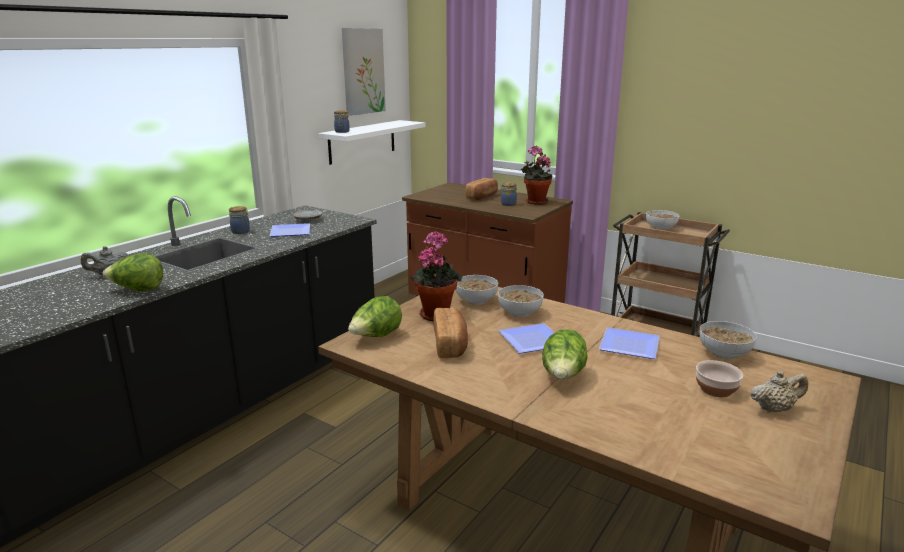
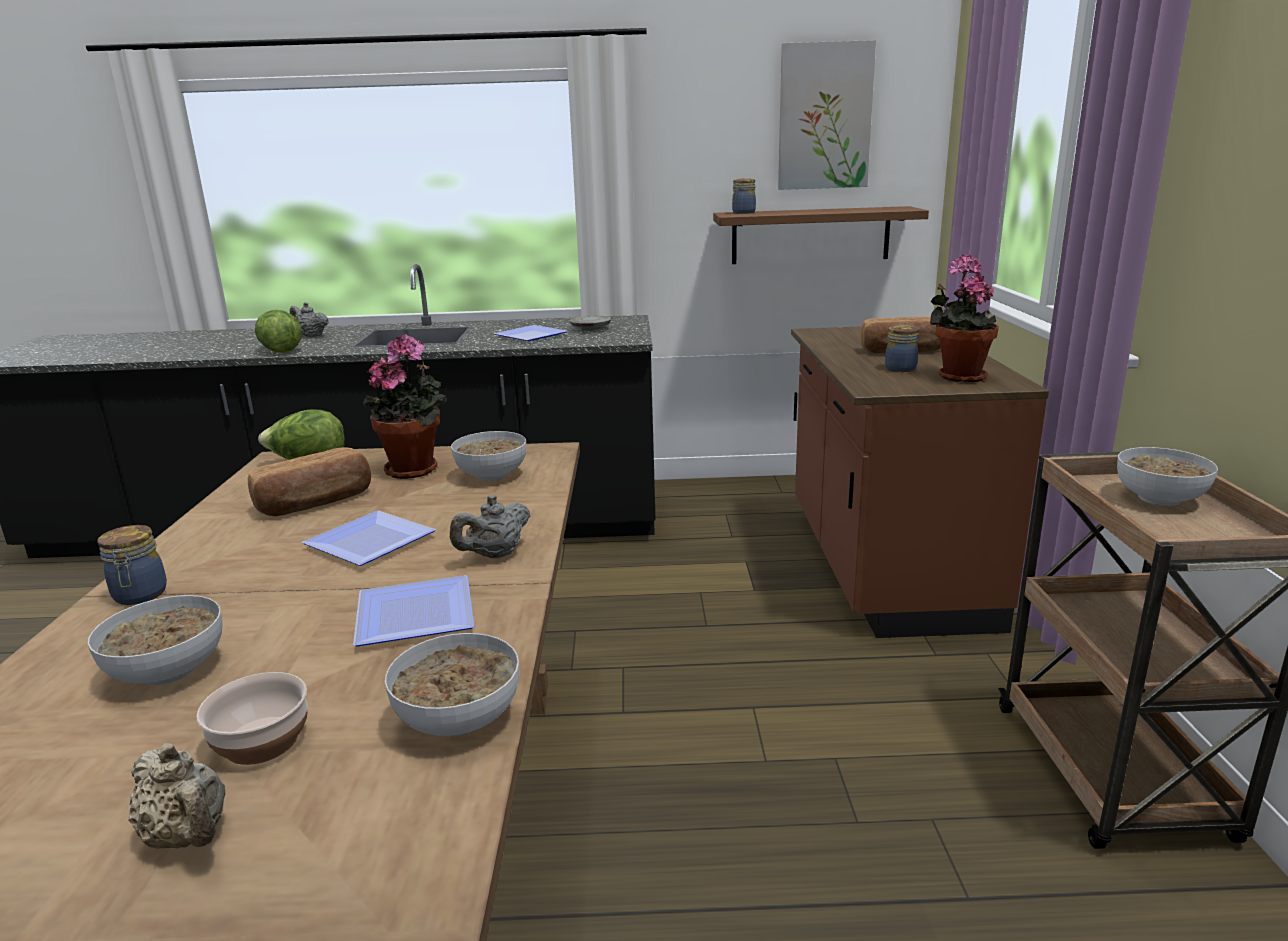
camera: 55 degrees right, 0 degrees up
(241, 232) = (501, 326): jar -> jar (140, 596)
(362, 141) = (810, 235): white shelf -> brown shelf
(519, 313) = (476, 508): bowl -> bowl (167, 670)
(563, 376) = (246, 594): lettuce -> none
(582, 320) = (495, 555): none -> grey teapot

